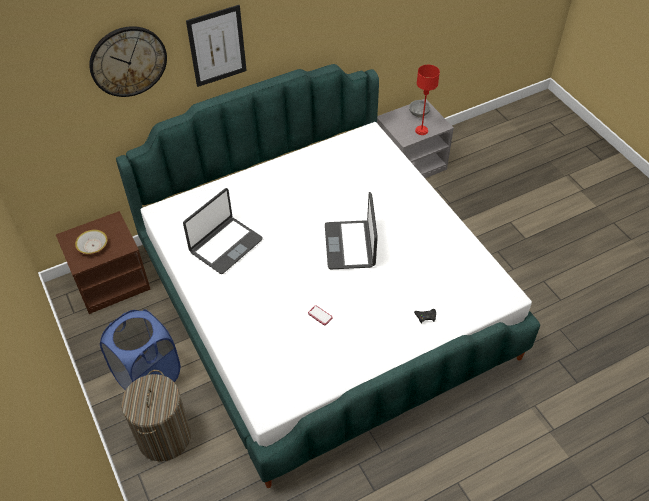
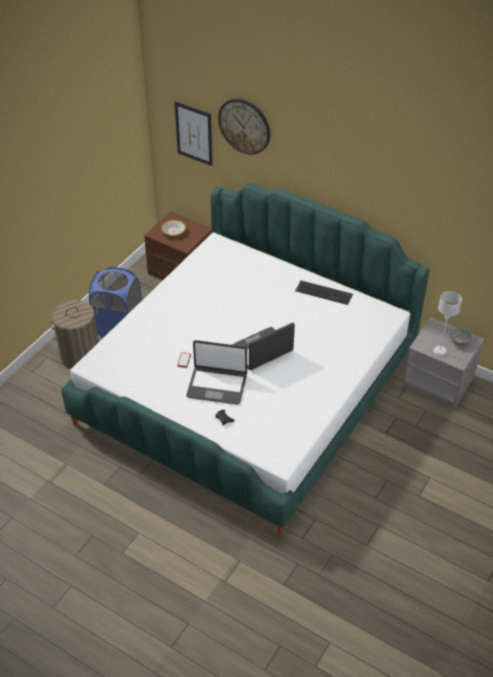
camera: 60 degrees right, 5 degrees down
(217, 46) = (307, 158): picture -> picture (194, 133)
(225, 245) = (211, 286): laptop -> laptop (217, 385)
(305, 163) = (324, 292): none -> keyboard
(421, 130) = (440, 351): red table lamp -> grey table lamp

